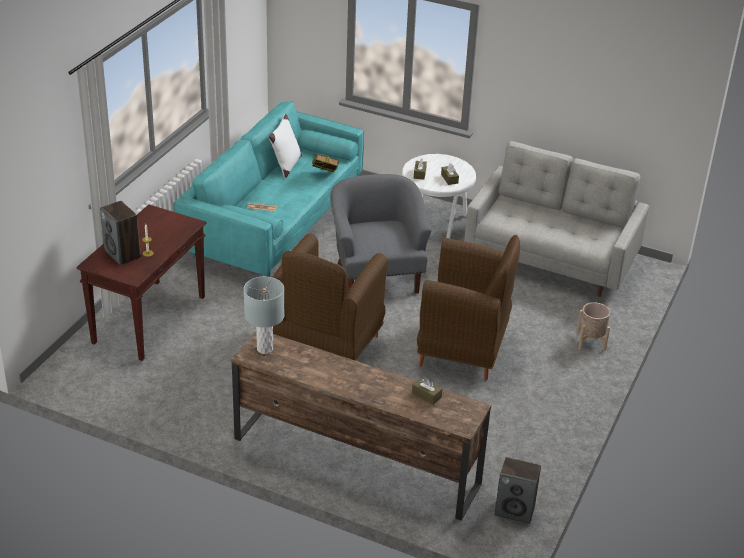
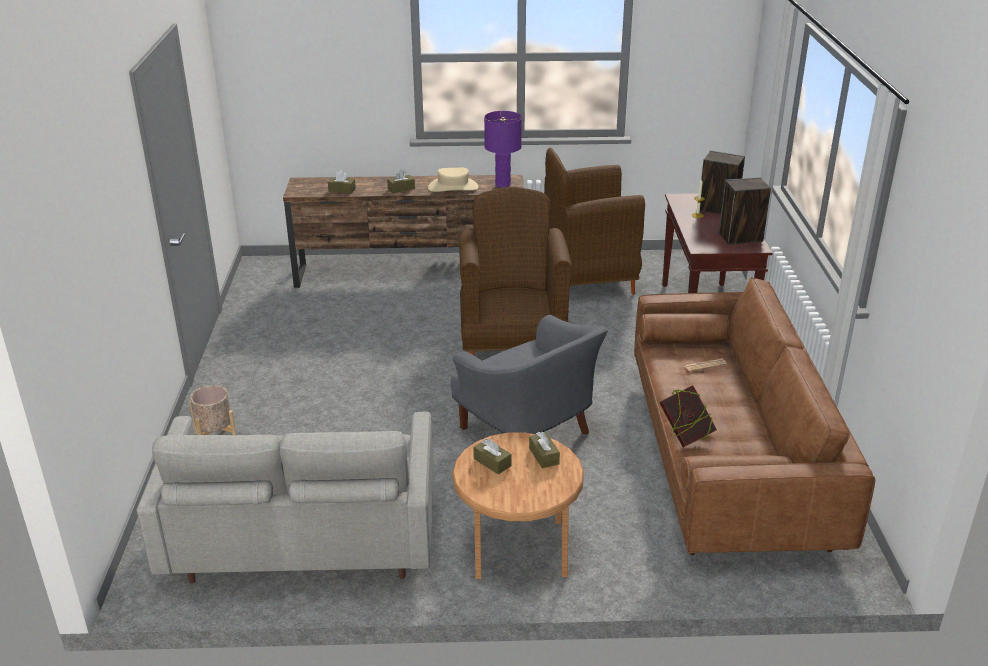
camera: 155 degrees right, 5 degrees down
(264, 349) = (503, 184): grey table lamp -> purple table lamp
(274, 223) = (728, 461): turquoise sofa -> brown sofa
(286, 166) = (757, 436): white pillow -> none
(315, 361) = (453, 187): none -> beige hat
(366, 377) = (401, 188): none -> brown tissue box
(435, 221) = (517, 548): white side table -> brown side table
(464, 349) = (366, 383): brown armchair -> brown armchair (587, 279)
(515, 510) = (257, 281): speaker -> speaker (740, 238)

